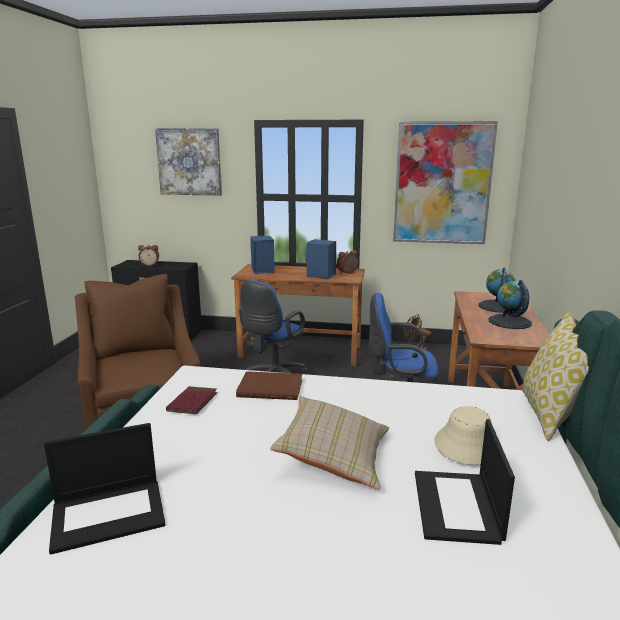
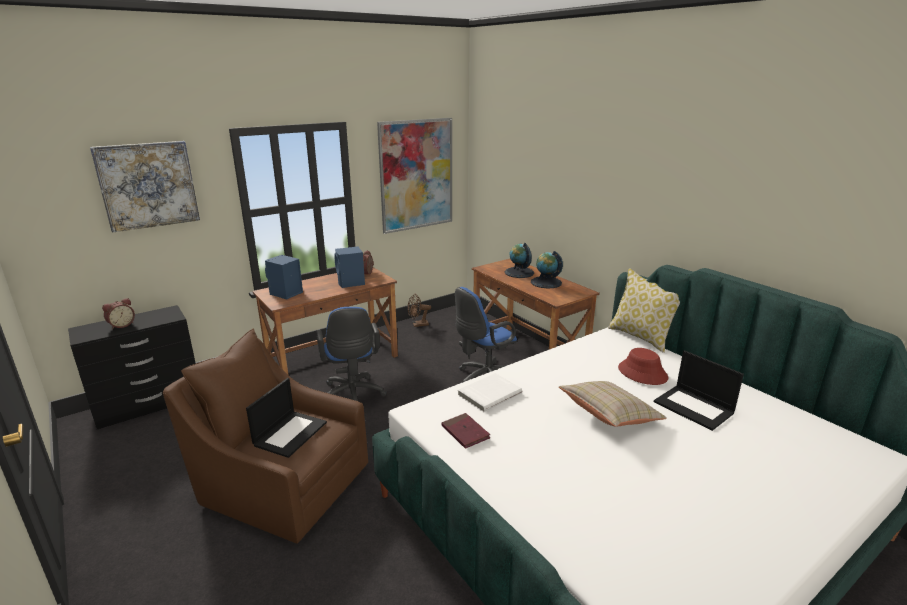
camera: 45 degrees left, 5 degrees up
(110, 513) = (582, 527): laptop -> laptop (290, 433)
(270, 388) = (489, 394): brown book -> white book
(467, 444) = (642, 373): beige hat -> red hat

